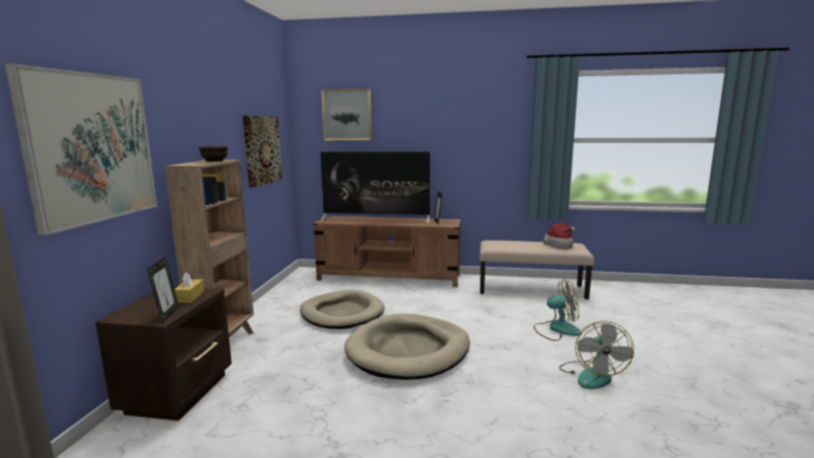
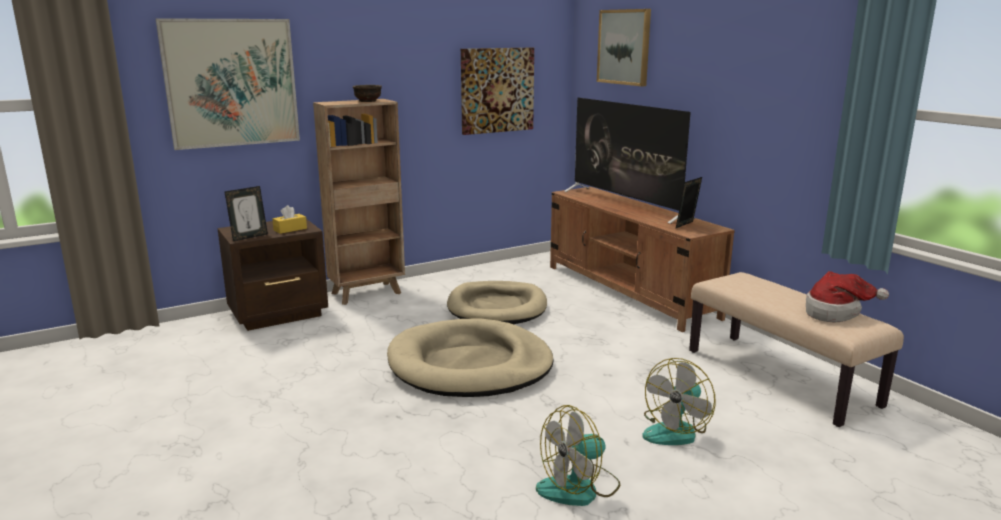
camera: 50 degrees right, 5 degrees up
(556, 329) = (676, 430): fan -> fan turned 75 degrees clockwise

